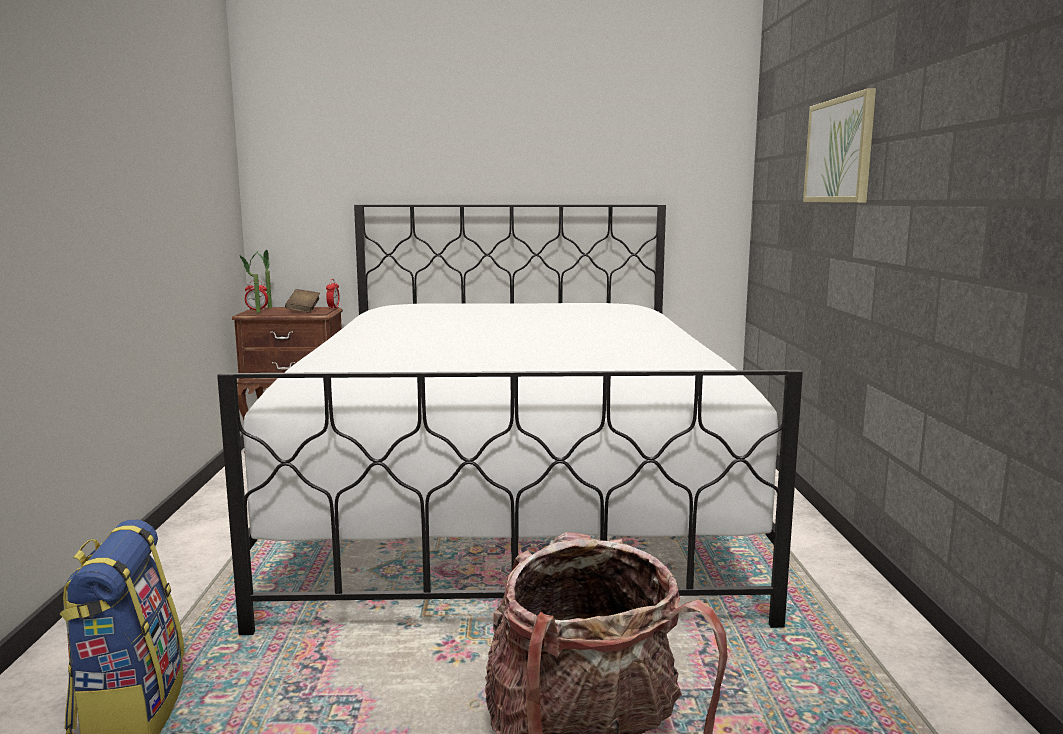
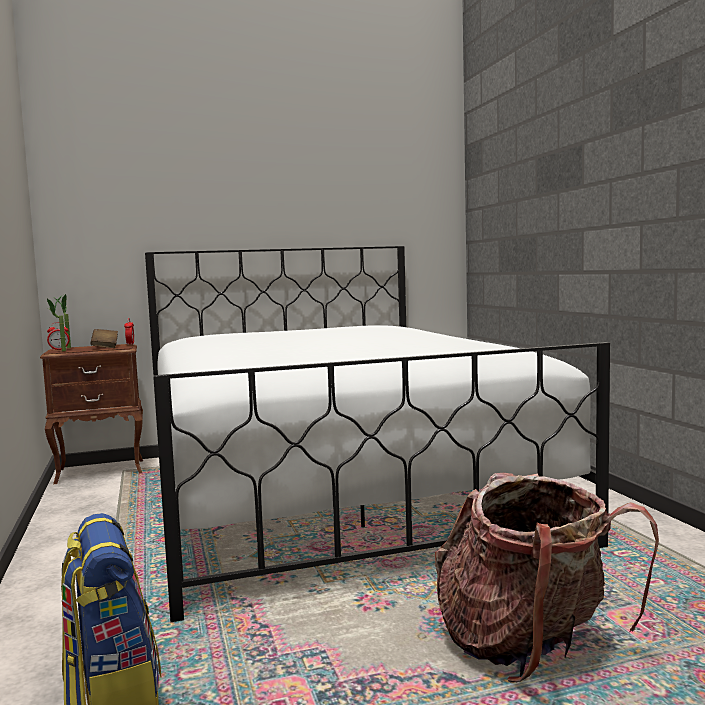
camera: 15 degrees left, 5 degrees down
(840, 150) = (563, 193): picture -> none

